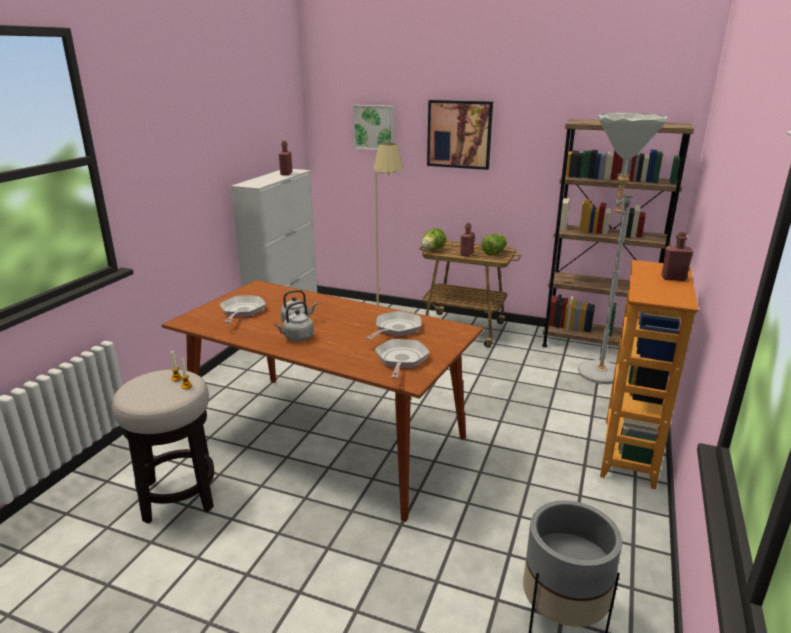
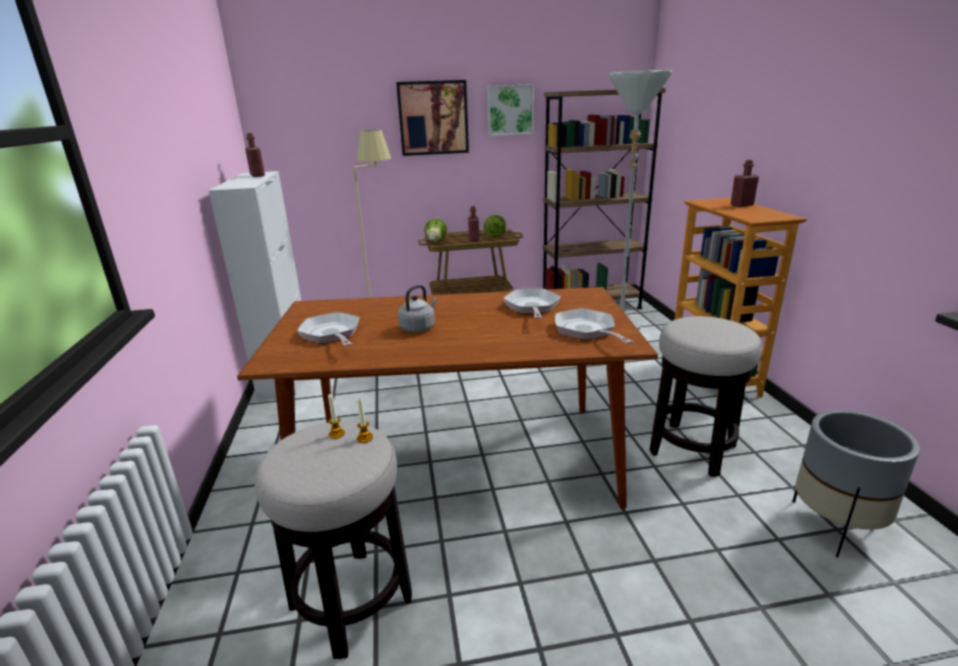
camera: 30 degrees left, 0 degrees up
(297, 338) = (444, 341): grey kettle -> none
(374, 127) = (333, 118): picture -> picture (510, 110)
(519, 504) = (692, 449): none -> stool

